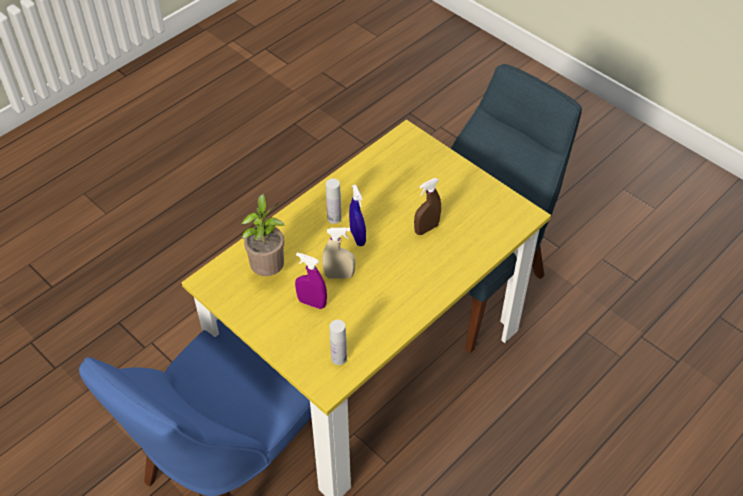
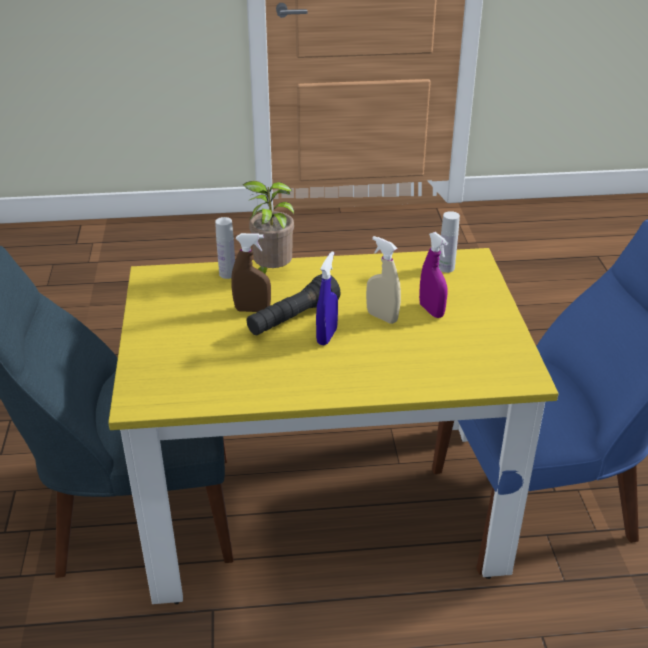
camera: 140 degrees left, 15 degrees down
(269, 270) = (449, 355): potted plant -> potted plant (271, 273)
(334, 218) = (330, 364): white bottle -> white bottle (227, 274)
(393, 237) = (293, 319): none -> black flashlight

